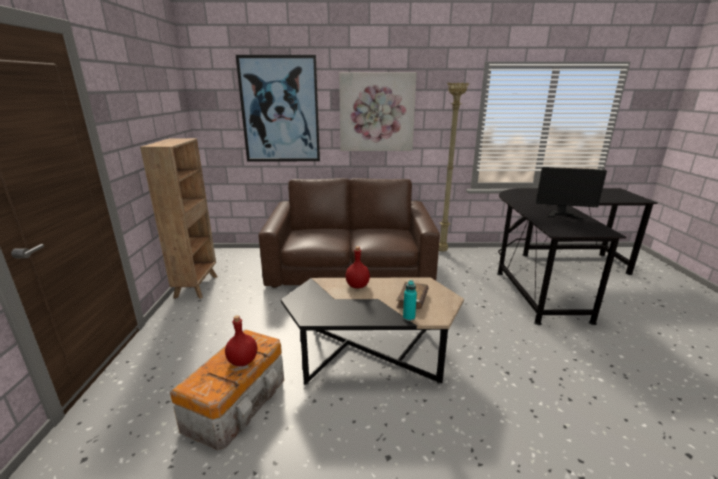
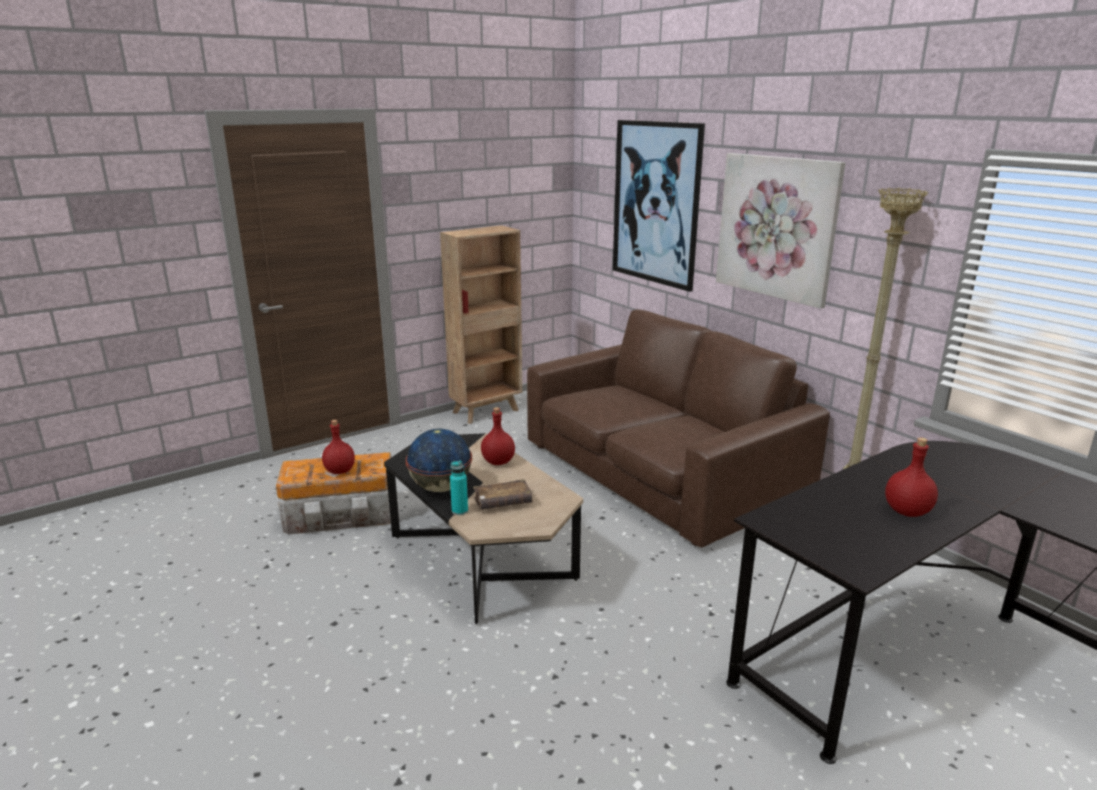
camera: 55 degrees right, 0 degrees up
(369, 315) = (440, 488): none -> globe
(560, 212) = (908, 511): monitor -> red bottle

